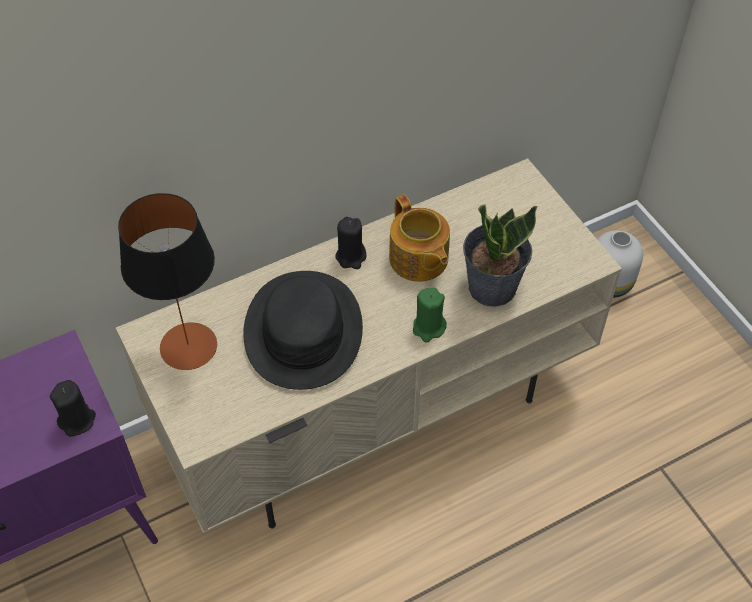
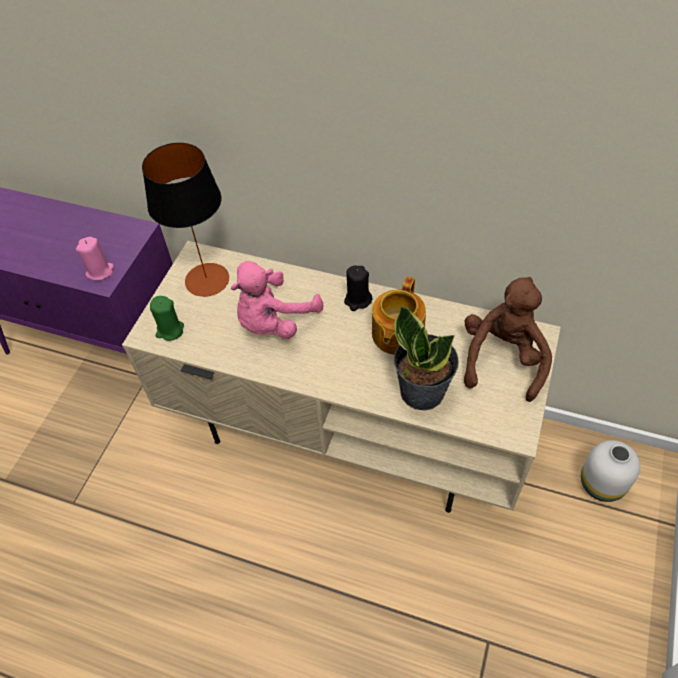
camera: 50 degrees right, 0 degrees up
(77, 420) = (100, 271): black candle -> pink candle
(302, 331) = (274, 321): black hat -> pink plush toy
(428, 328) = (348, 382): green candle -> green candle (170, 330)
(518, 214) = (503, 358): none -> brown plush toy

